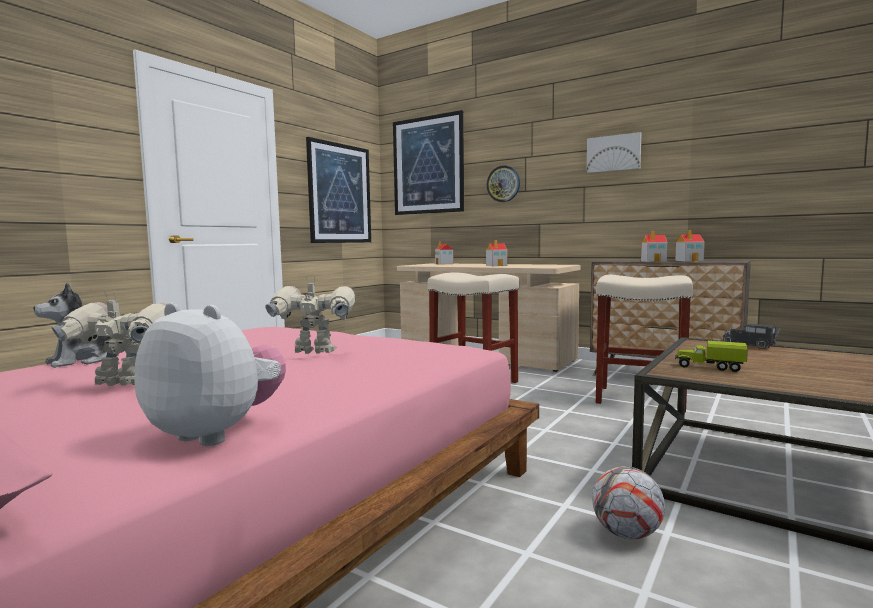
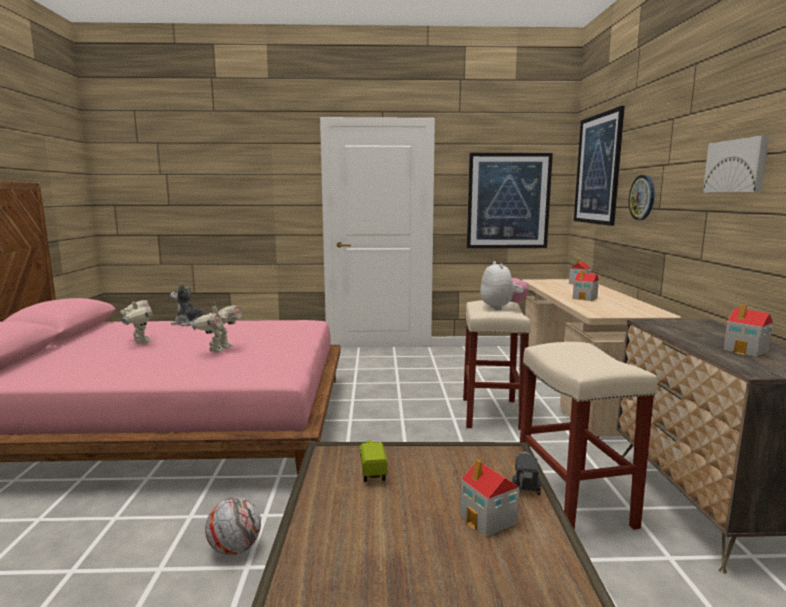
camera: 55 degrees right, 5 degrees up
(217, 433) = (71, 375): plush toy -> plush toy (502, 308)
(314, 353) = (219, 349): toy robot -> toy robot turned 45 degrees clockwise
(654, 261) = (689, 338): toy house -> toy house (489, 519)

